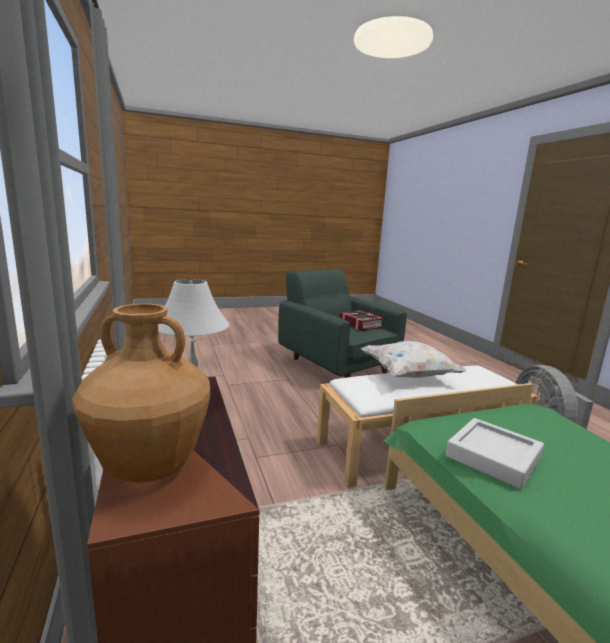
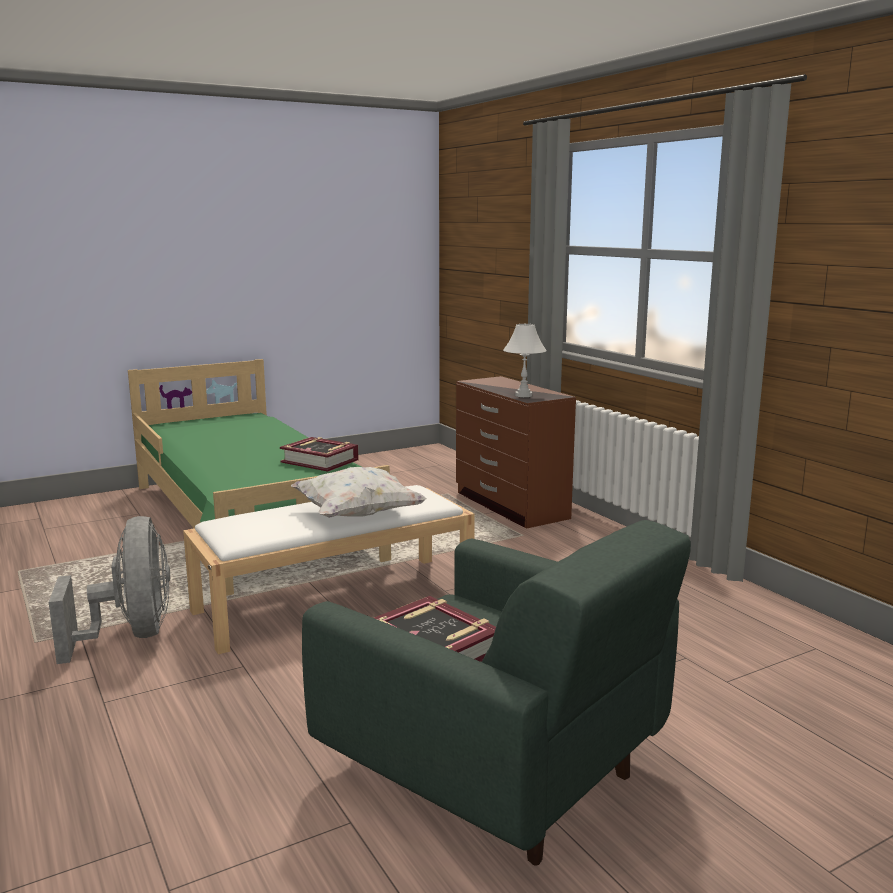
camera: 170 degrees right, 0 degrees up
(148, 467) = (506, 382): brown vase -> none
(493, 457) = (320, 461): grey tray -> book

